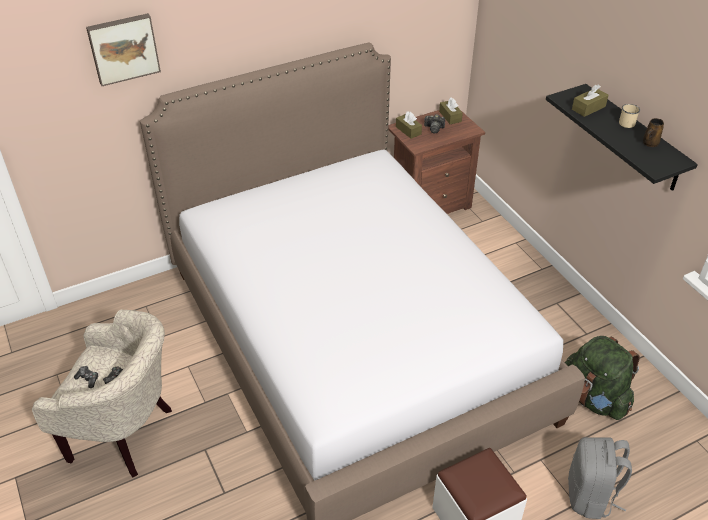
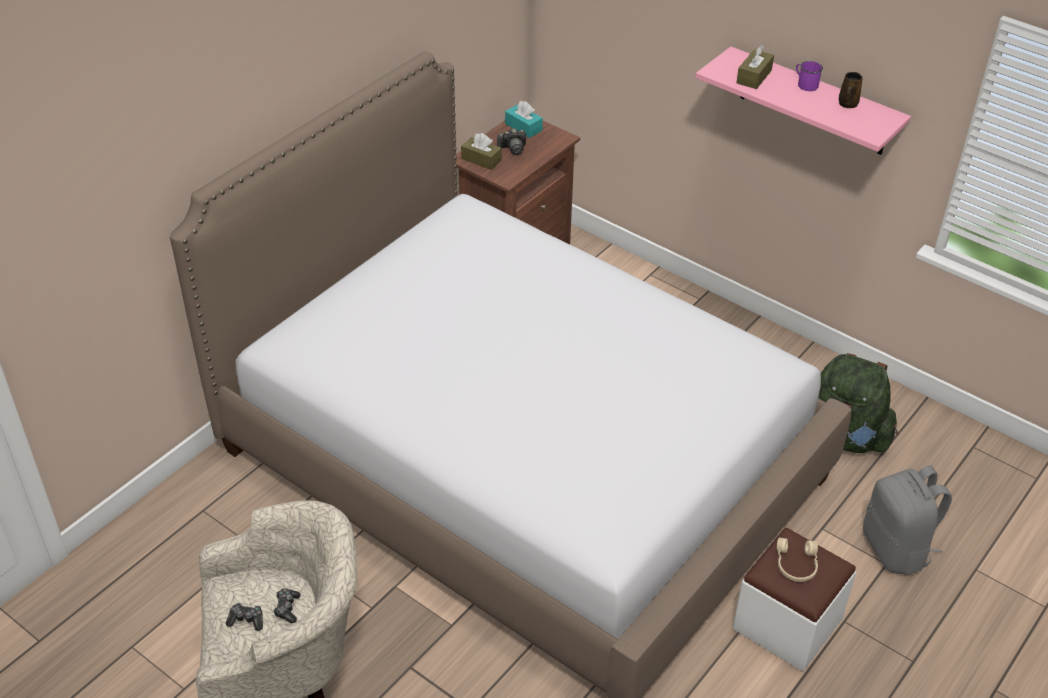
camera: 25 degrees left, 0 degrees up
(123, 48) = (138, 138): picture -> none
(450, 116) = (523, 127): brown tissue box -> turquoise tissue box
(479, 477) = (795, 565): none -> beige headphones
(625, 122) = (805, 84): beige mug -> purple mug
(633, 138) = (813, 102): black shelf -> pink shelf

